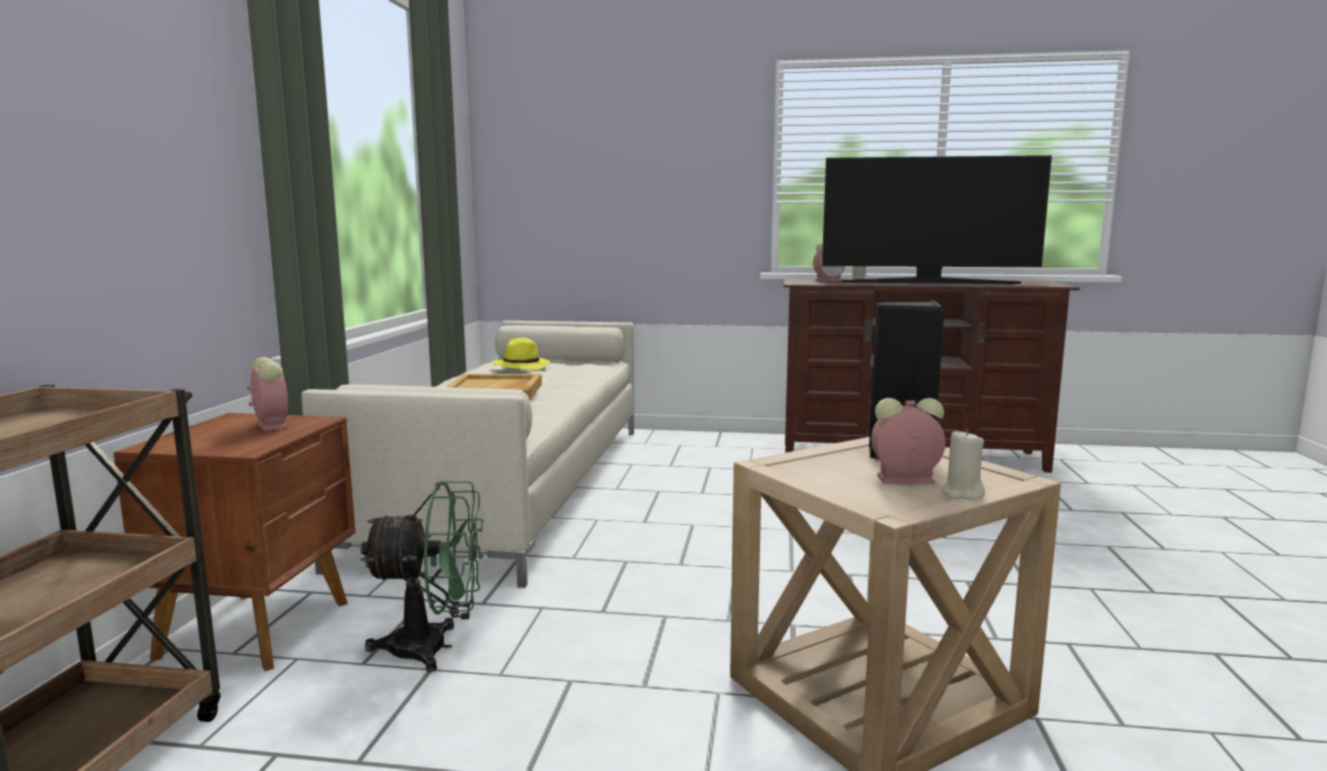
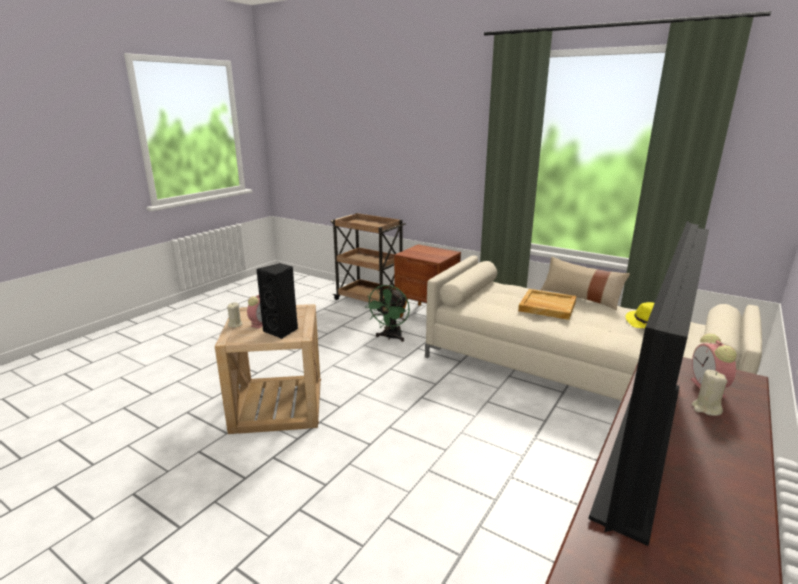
camera: 115 degrees right, 10 degrees up
(270, 425) = (434, 255): alarm clock -> none
(433, 386) = (580, 297): none -> beige pillow

